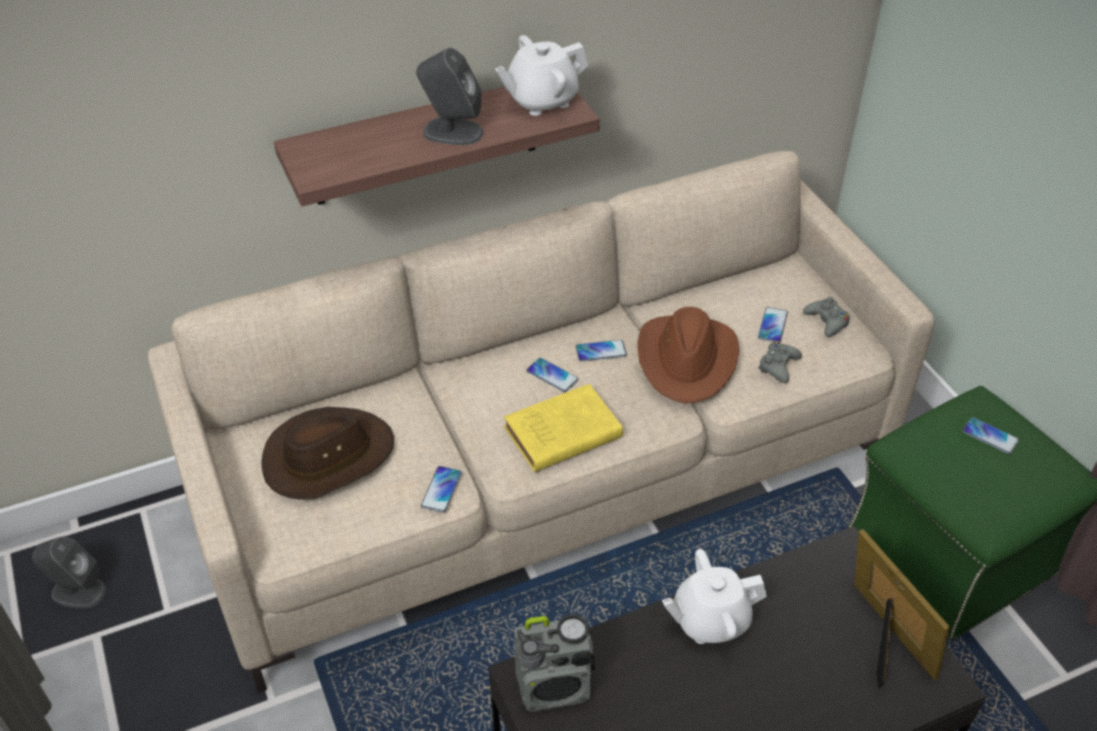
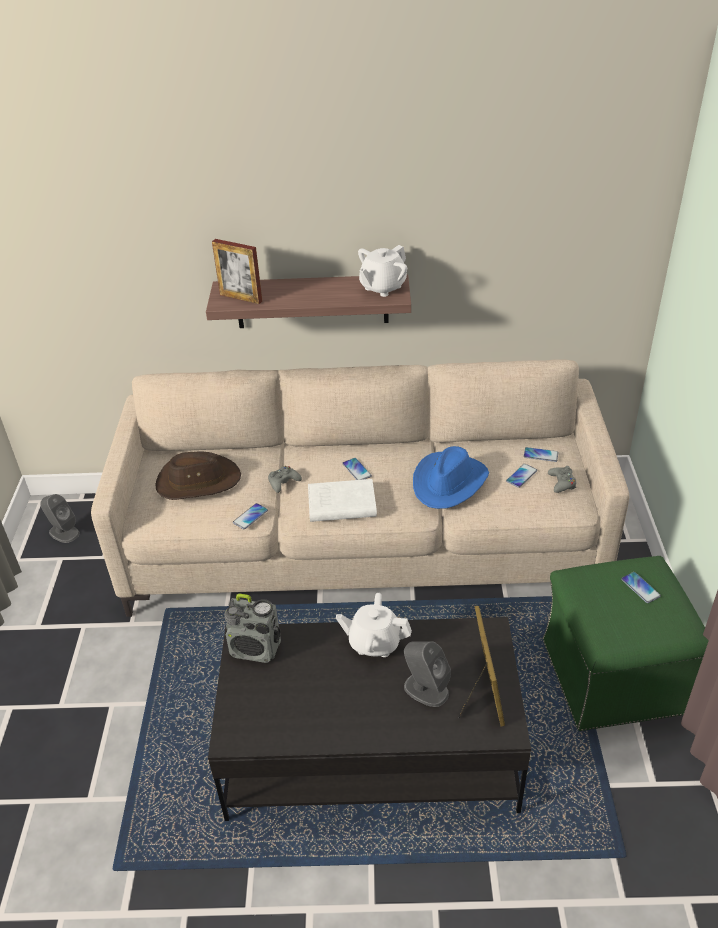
camera: 25 degrees right, 5 degrees down
(340, 160) = (241, 298): none -> picture frame
(452, 132) = (315, 295): grey speaker -> grey speaker (425, 689)
(541, 101) = (382, 287): white teapot -> white teapot turned 45 degrees counterclockwise
(560, 434) = (339, 504): yellow book -> white book
(600, 351) = (396, 463): phone -> phone (540, 455)
(687, 359) = (449, 482): brown hat -> blue hat
(778, 366) = (508, 502): grey game controller -> grey game controller (283, 482)

